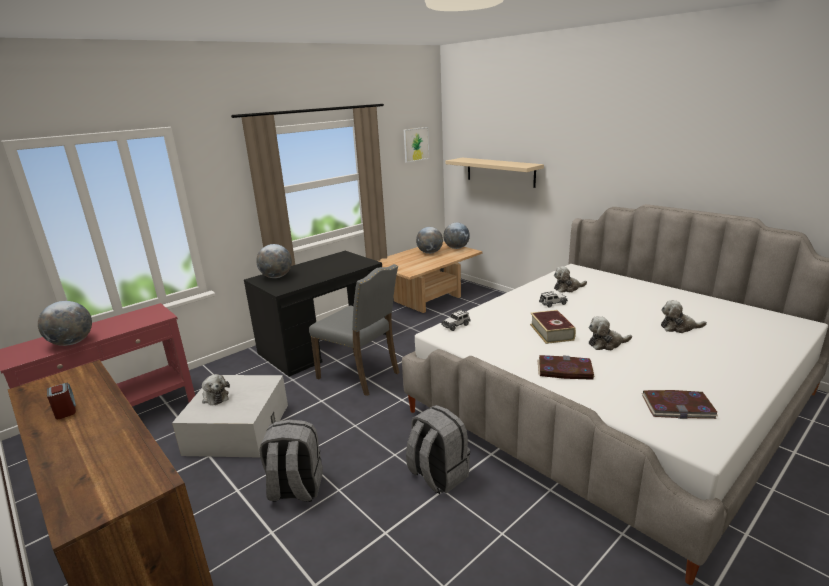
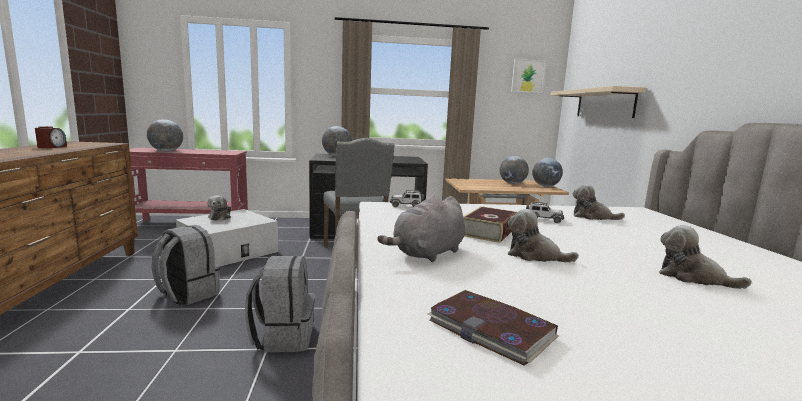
camera: 35 degrees right, 10 degrees down
(564, 370) = (427, 254): book -> grey plush toy

